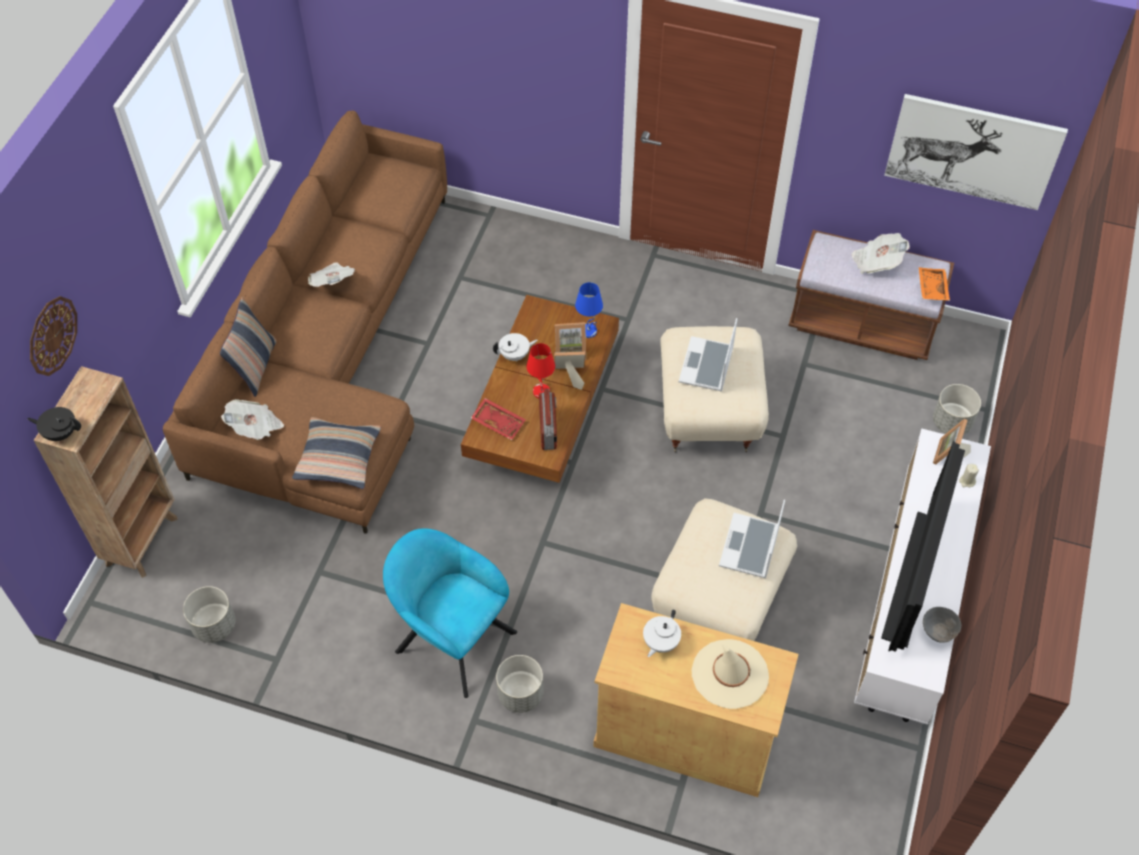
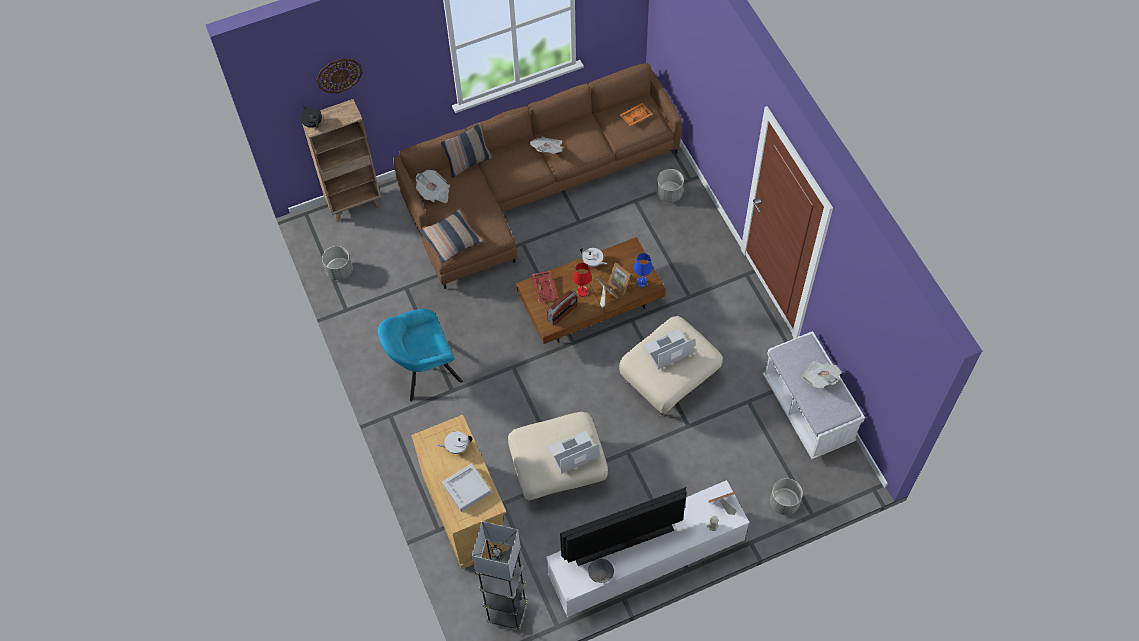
camera: 50 degrees right, 5 degrees up
(451, 638) = (423, 370): turquoise armchair -> turquoise armchair turned 105 degrees counterclockwise
(520, 694) = (421, 423): grey planter -> grey planter (669, 193)
(730, 674) = (467, 489): beige hat -> grey tray
(856, 788) = (507, 611): none -> grey floor lamp
(862, 324) = (807, 410): brown bench -> white bench
(931, 288) = (829, 418): orange tray -> orange tray (635, 116)
(973, 151) = (881, 355): picture -> none

